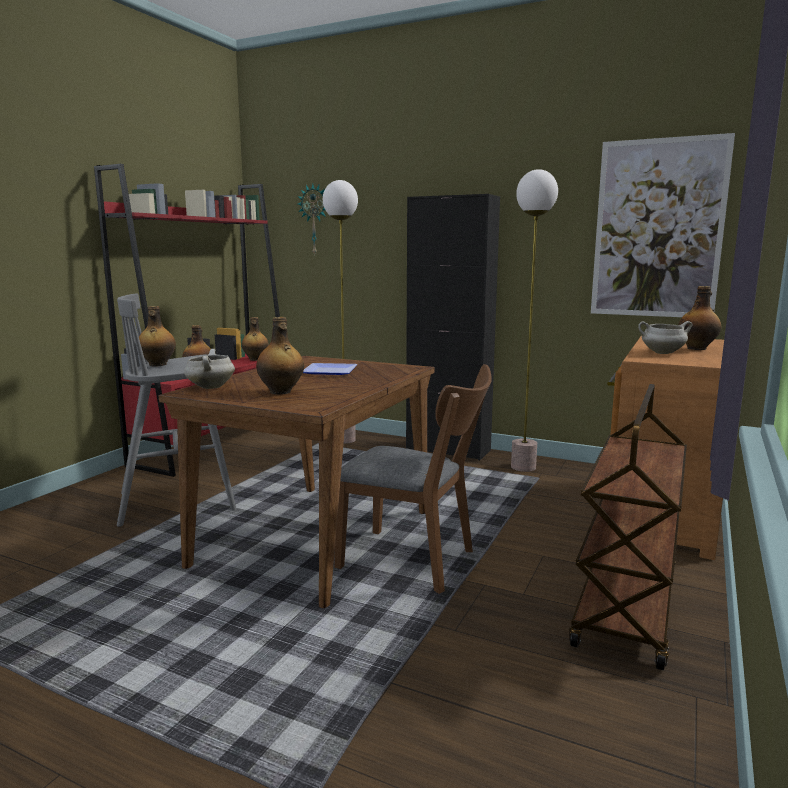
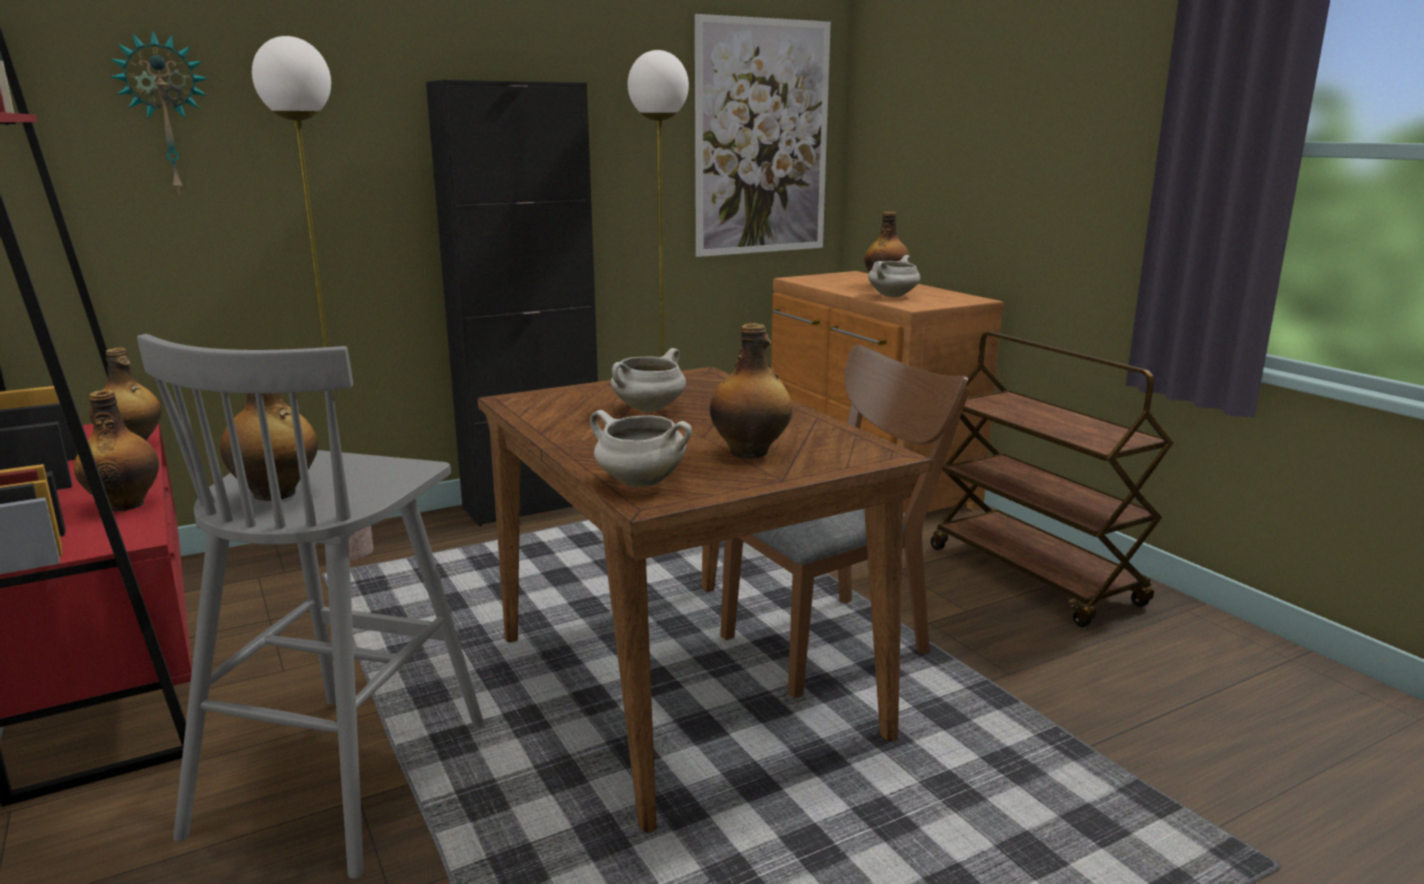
camera: 55 degrees left, 5 degrees up
(327, 372) = (648, 409): plate -> white cooking pot

